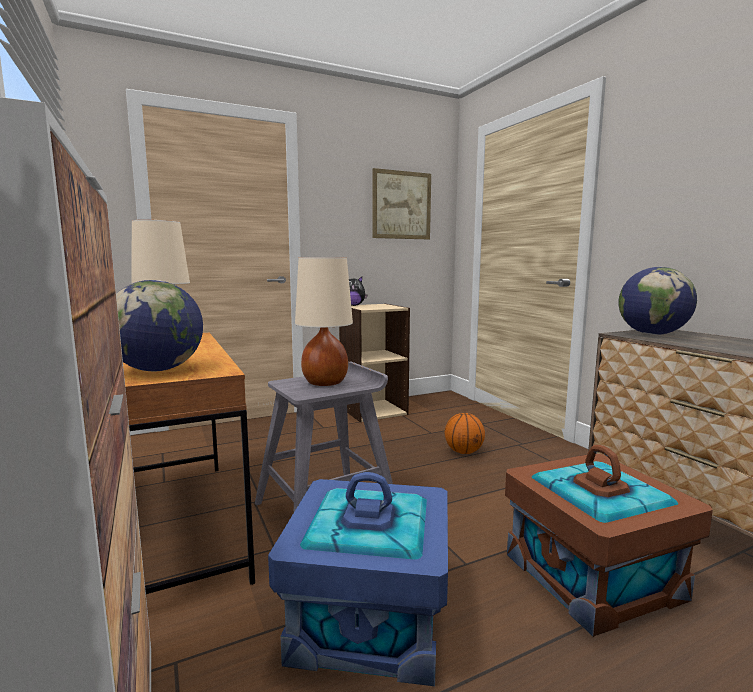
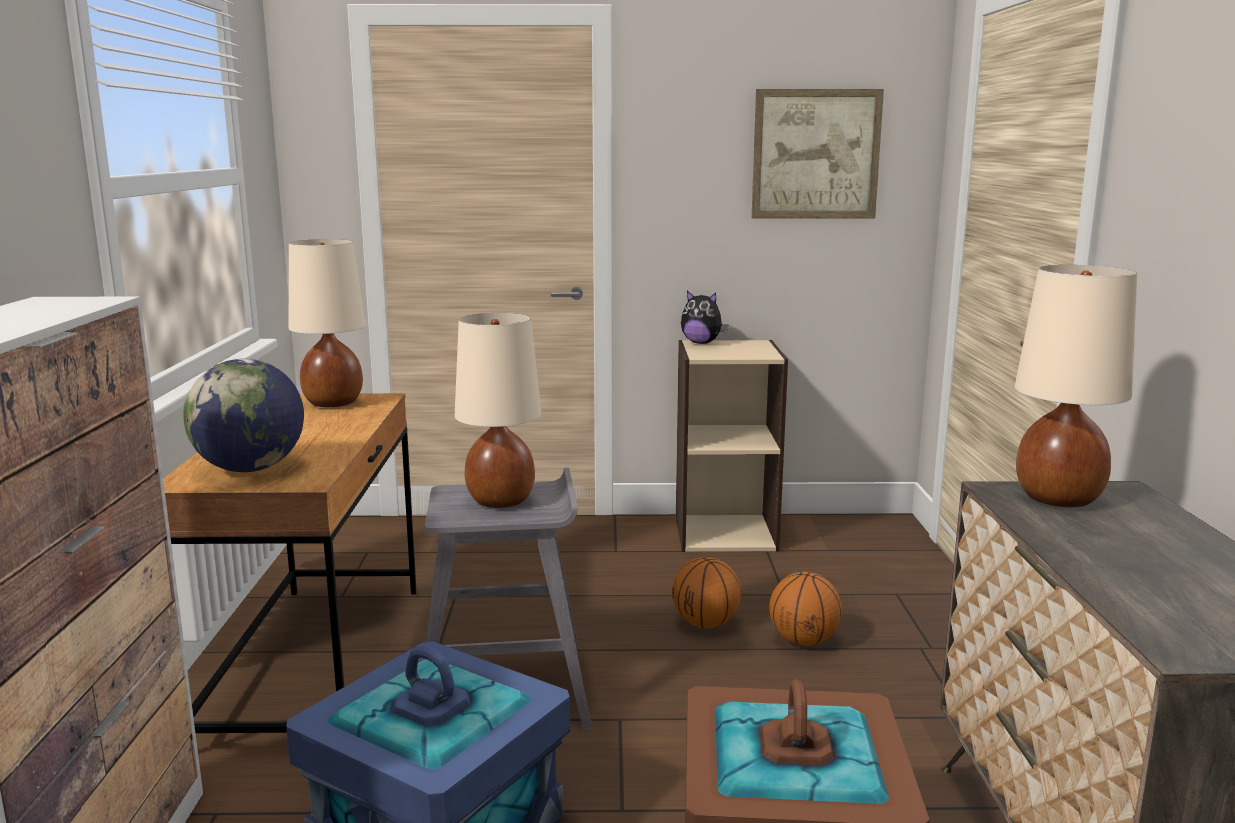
camera: 25 degrees right, 5 degrees up
(407, 453) = (705, 624): none -> basketball
(652, 334) = (1058, 499): globe -> beige table lamp

